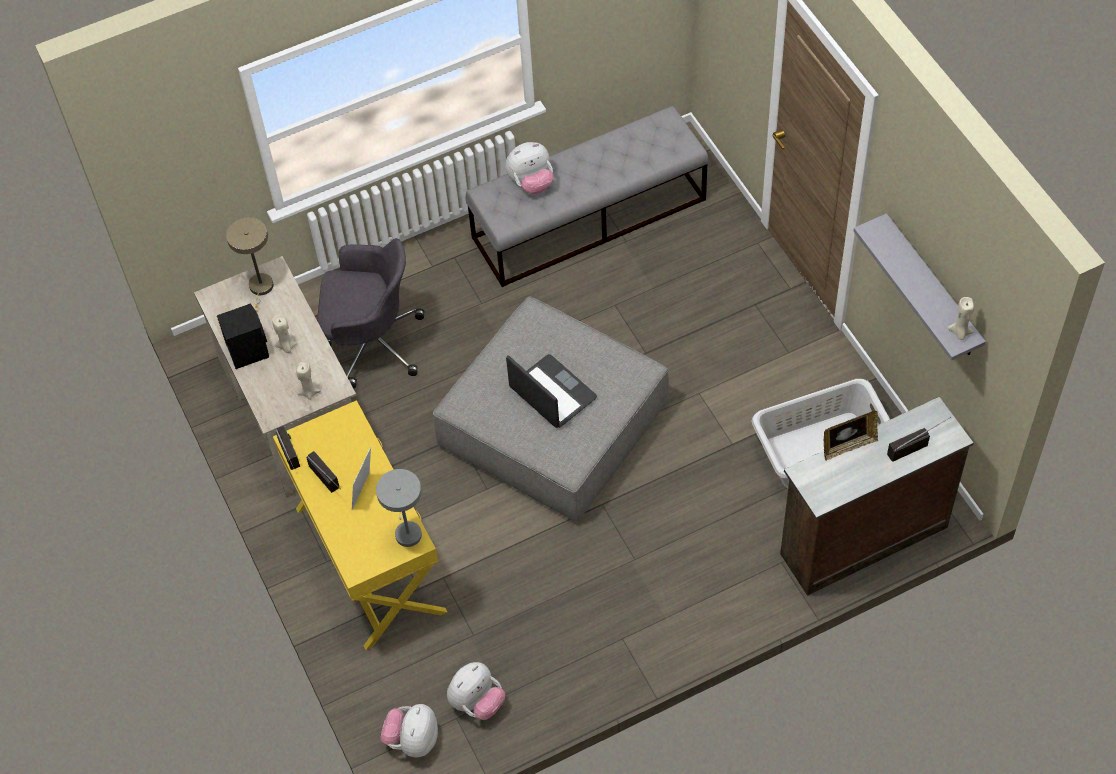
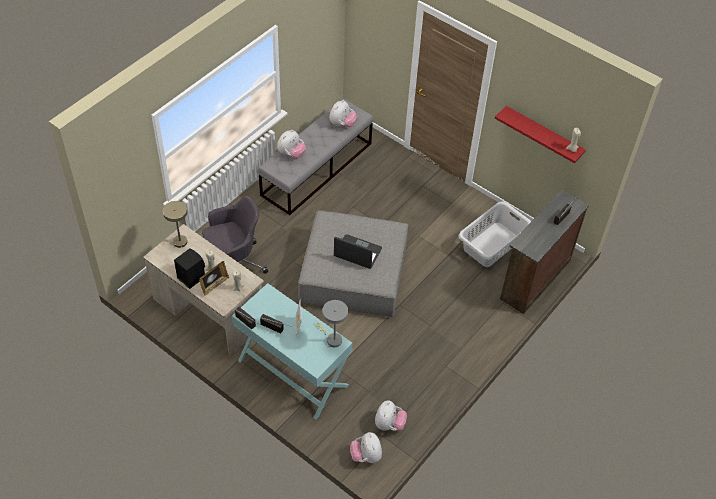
camera: 30 degrees left, 5 degrees down
(369, 559) = (292, 373): yellow console table -> turquoise console table
(645, 153) = (342, 124): none -> plush toy
(848, 446) = (533, 224): picture frame -> picture frame (214, 285)
(932, 289) = (543, 135): grey shelf -> red shelf

